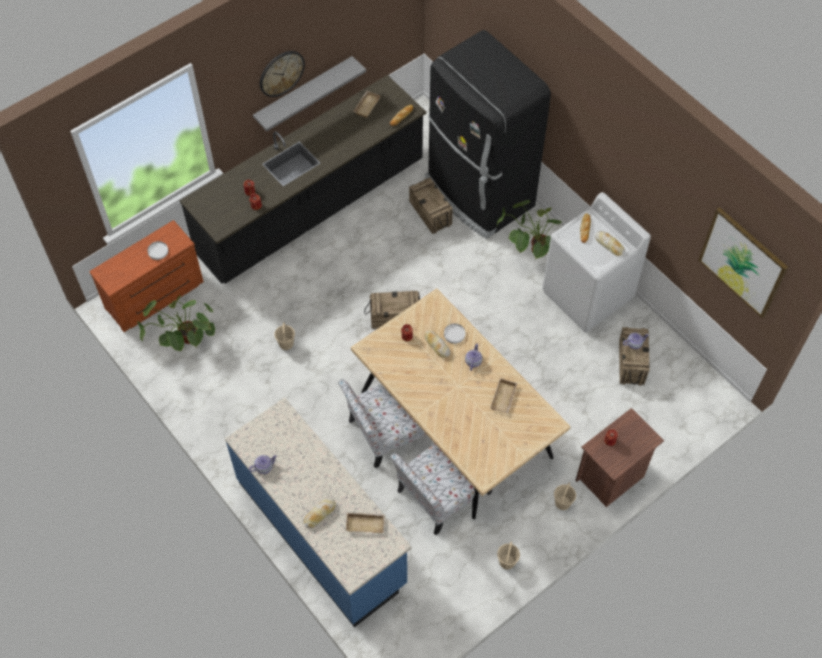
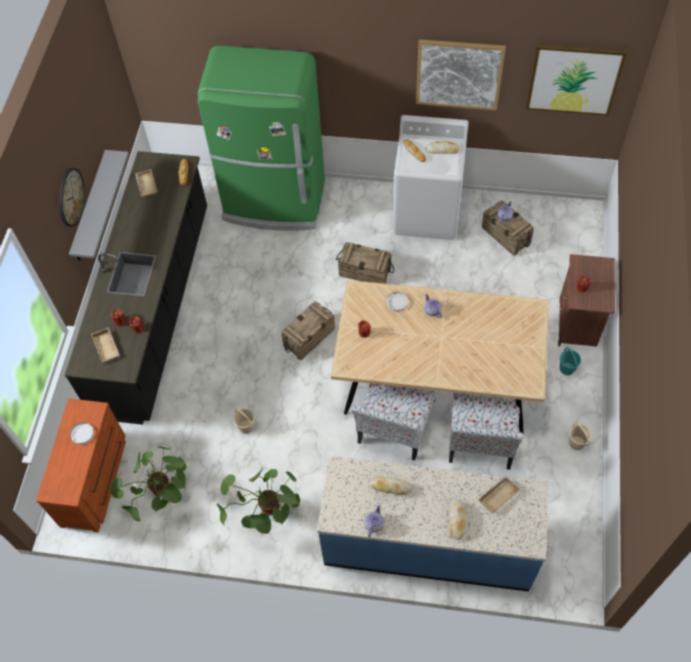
camera: 40 degrees left, 0 degrees up
(430, 213) = (253, 242): crate -> crate (365, 272)
(437, 345) = (393, 321): bread -> bread (390, 487)
(478, 194) = (274, 202): black fridge -> green fridge
(504, 398) = (483, 318): beige tray -> beige tray (107, 347)
(531, 252) = (357, 214): potted plant -> potted plant (265, 514)
(562, 503) = (567, 369): beige bucket -> turquoise bucket
(655, 189) = (459, 74): none -> picture

